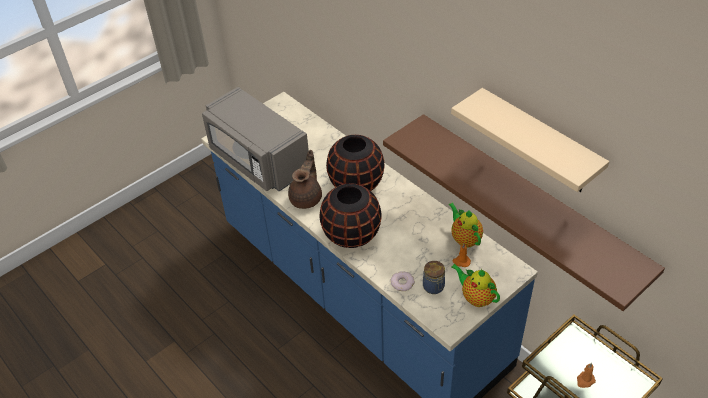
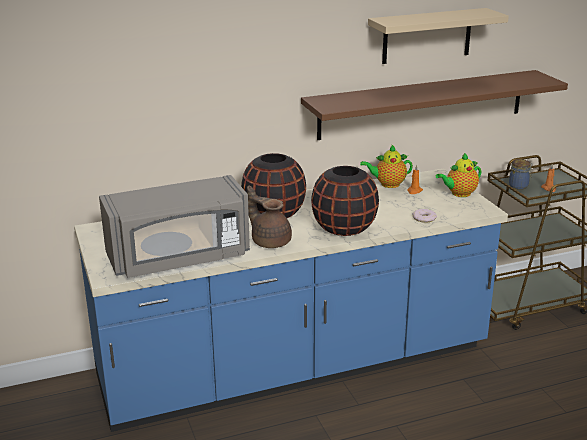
camera: 70 degrees left, 20 degrees down
(434, 287) = (438, 207): jar -> jar (519, 186)

